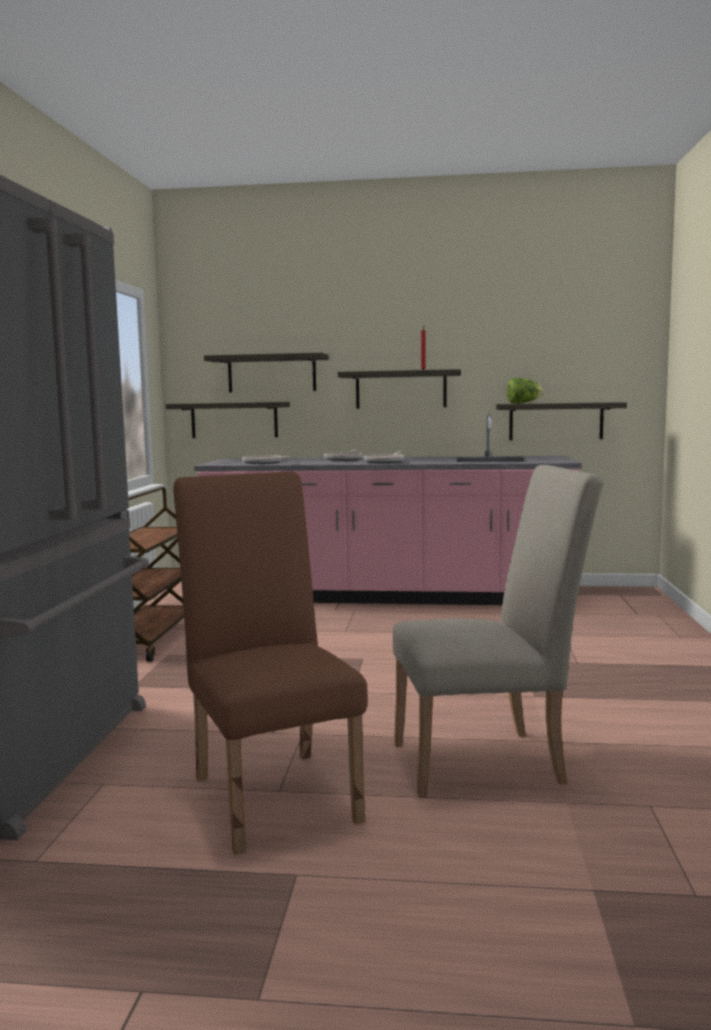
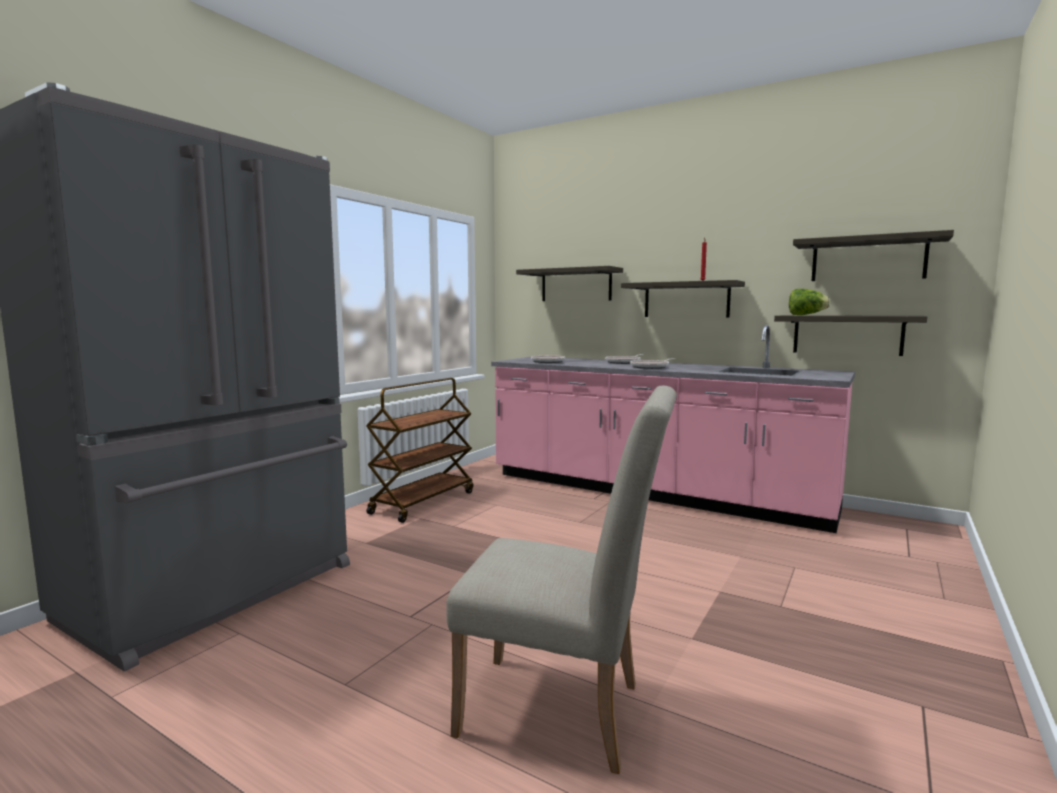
camera: 25 degrees right, 0 degrees up
(234, 420) = (545, 324): shelf -> shelf (868, 259)
(272, 791) = (340, 682): brown chair -> none

